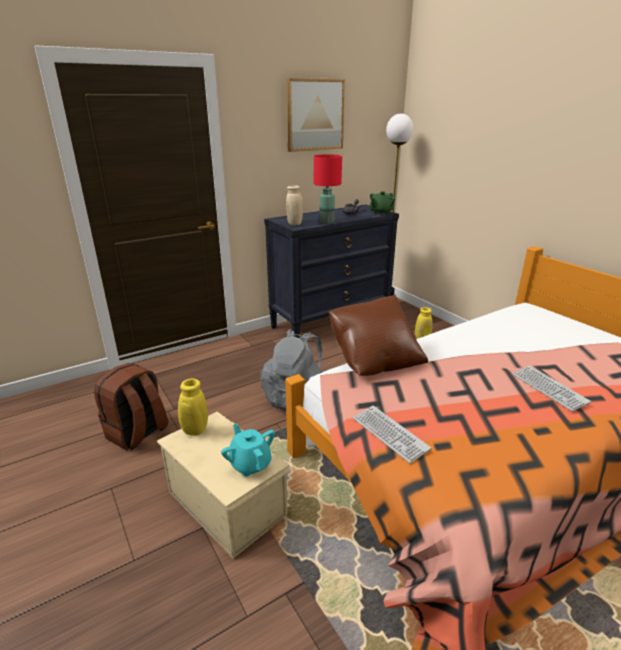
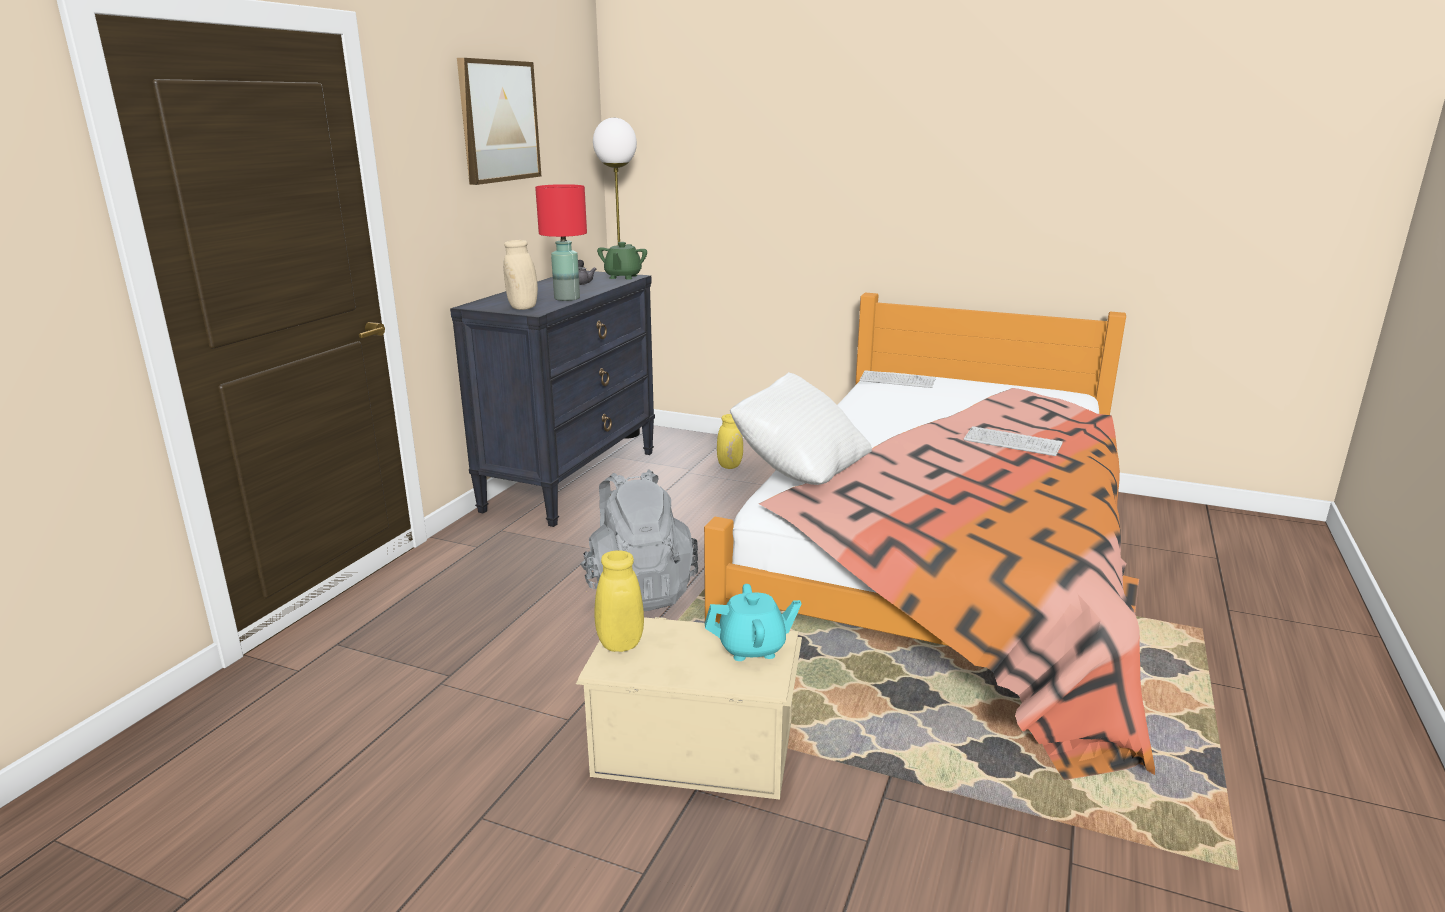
camera: 35 degrees left, 5 degrees down
(137, 433) = (426, 732): brown backpack -> none
(250, 464) = (752, 648): turquoise teapot -> turquoise teapot turned 150 degrees clockwise
(374, 360) = (799, 470): brown pillow -> white pillow
(390, 434) = (923, 531): keyboard -> keyboard (897, 381)

